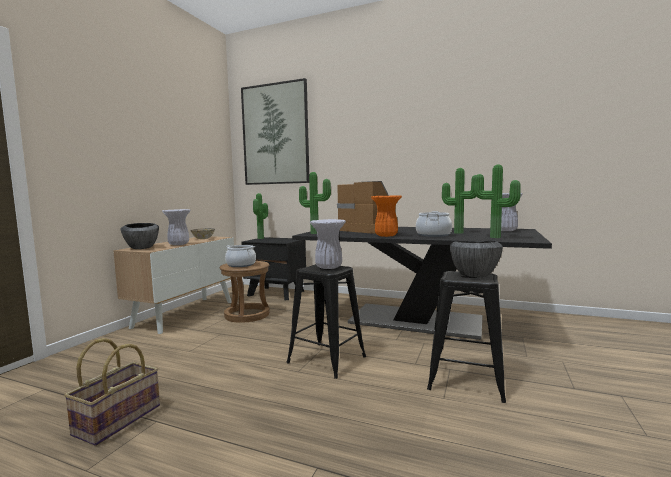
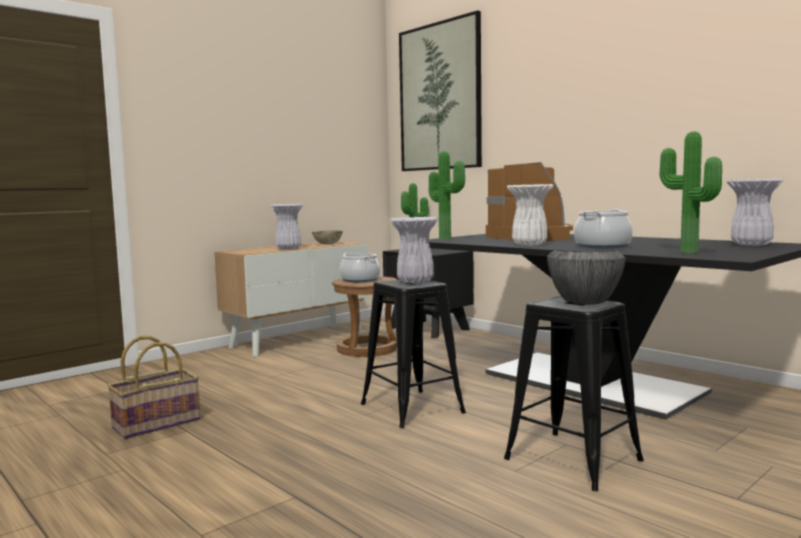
camera: 25 degrees right, 0 degrees up
(141, 248) = (244, 250): bowl -> none
(386, 235) = (530, 245): orange vase -> white vase
(459, 232) = (657, 245): potted plant -> none

